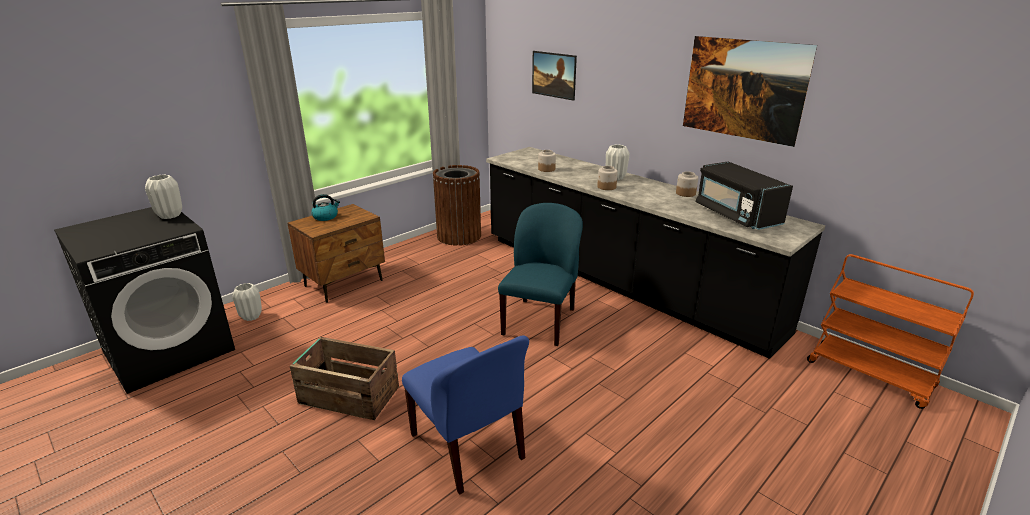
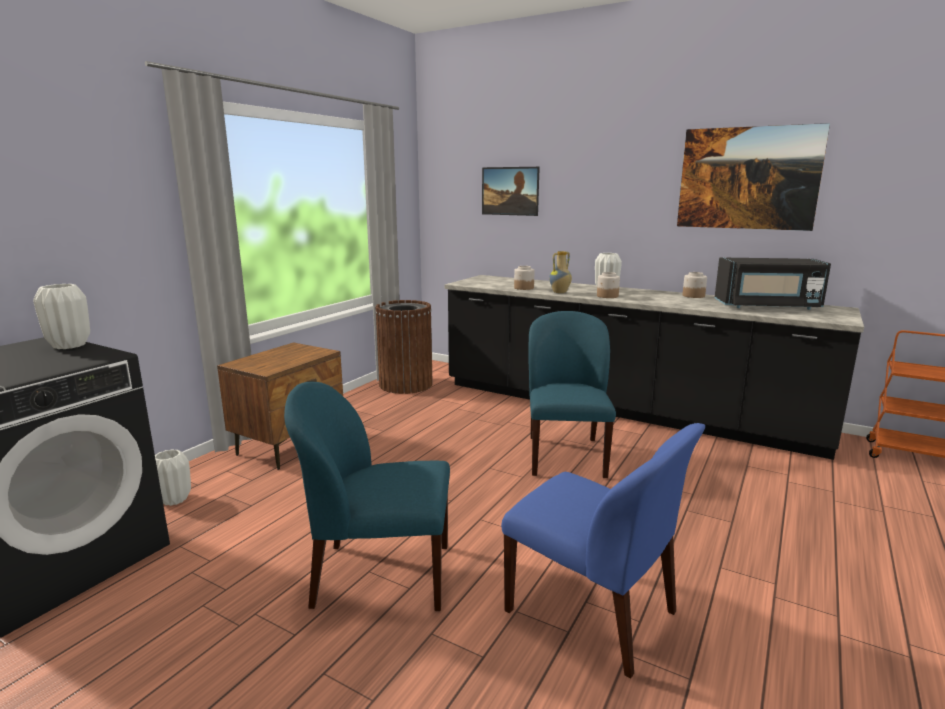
camera: 15 degrees left, 10 degrees down
(326, 217) = (268, 356): kettle -> none
(348, 395) = (379, 575): crate -> blue chair
(571, 178) = (560, 292): none -> vase
(736, 215) = (767, 306): black microwave -> black microwave turned 45 degrees counterclockwise

